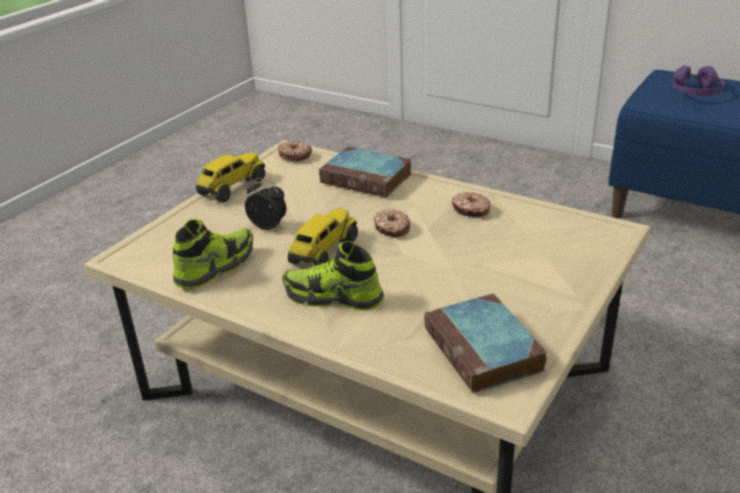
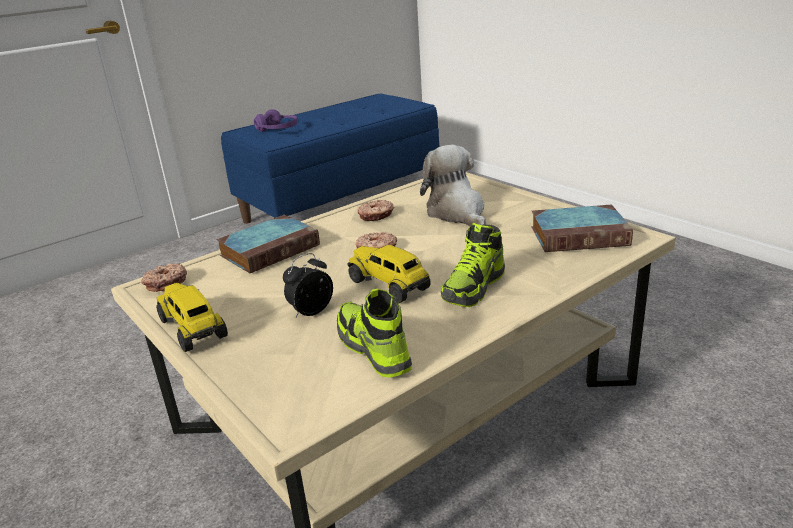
camera: 70 degrees left, 5 degrees down
(506, 256) = (457, 213): none -> plush toy

